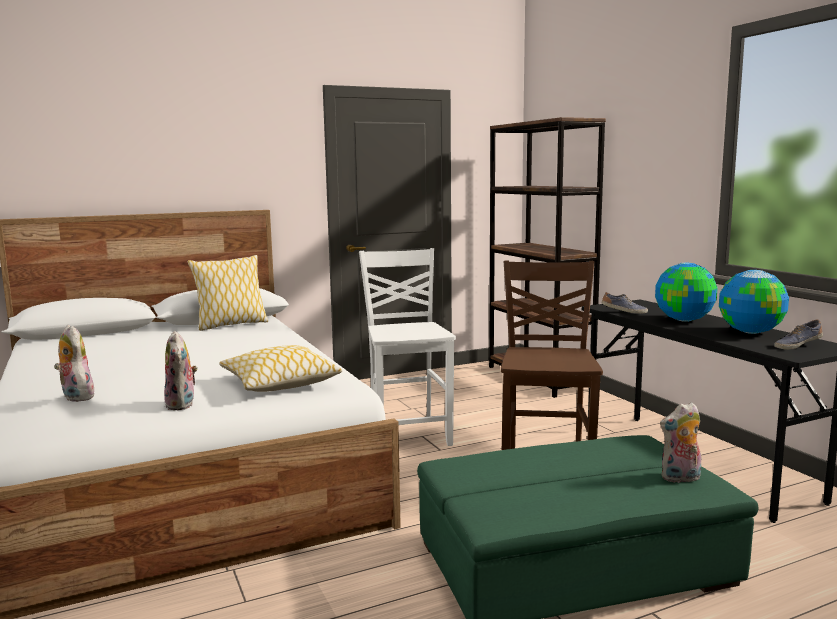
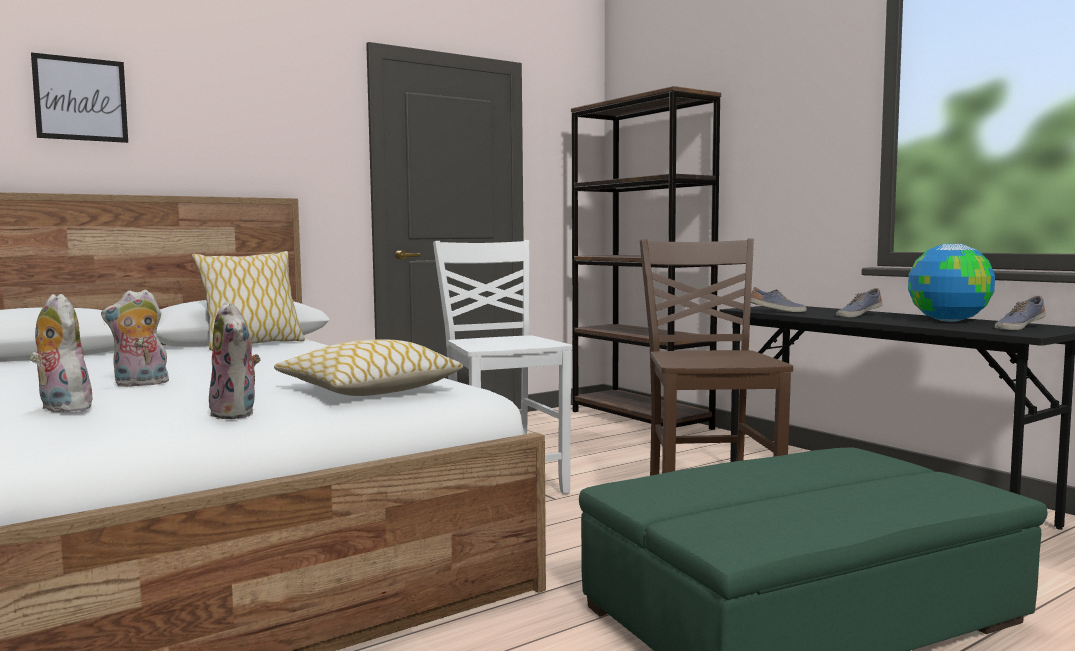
camera: 10 degrees left, 5 degrees down
(113, 146) = (81, 99): none -> picture
(680, 478) = (937, 484): plush toy -> plush toy (140, 384)
(684, 320) = (858, 315): globe -> shoe

